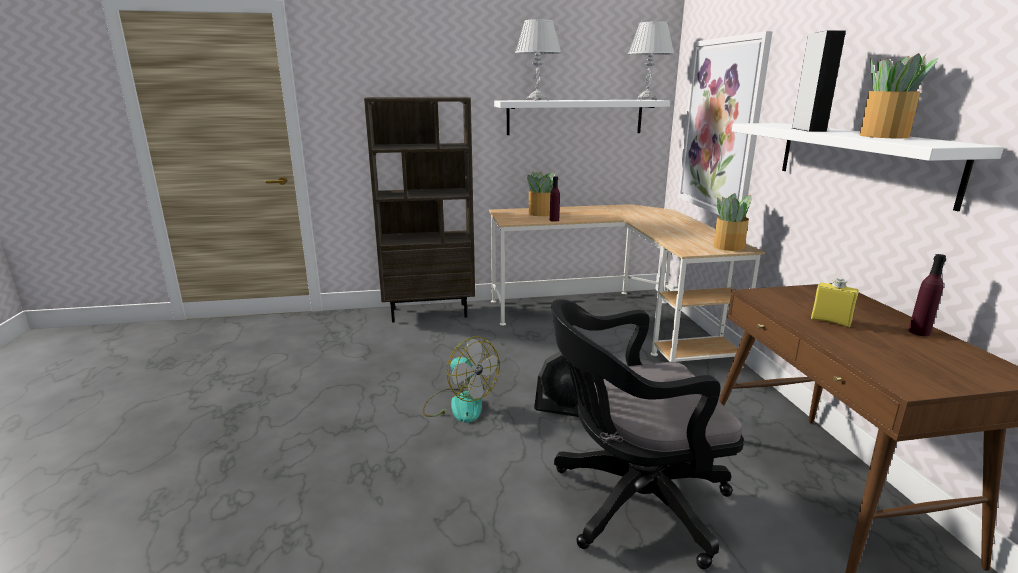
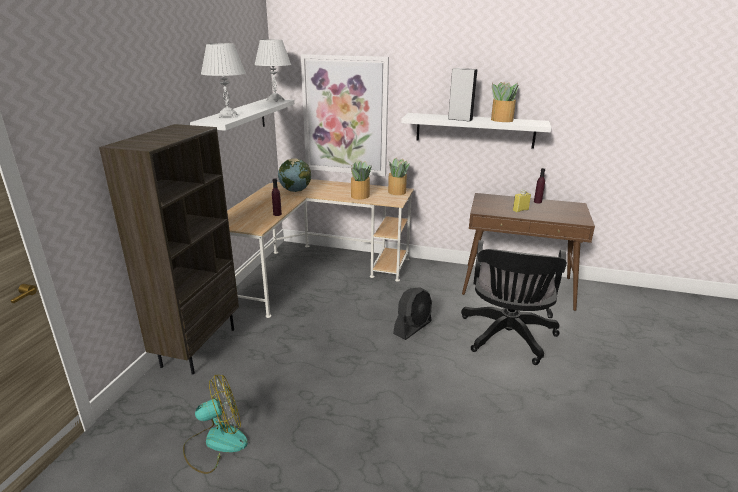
camera: 65 degrees left, 5 degrees up
(459, 404) = (376, 370): fan -> fan (215, 443)
(540, 213) = (250, 213): potted plant -> potted plant (359, 196)
(630, 214) = (295, 190): none -> globe

